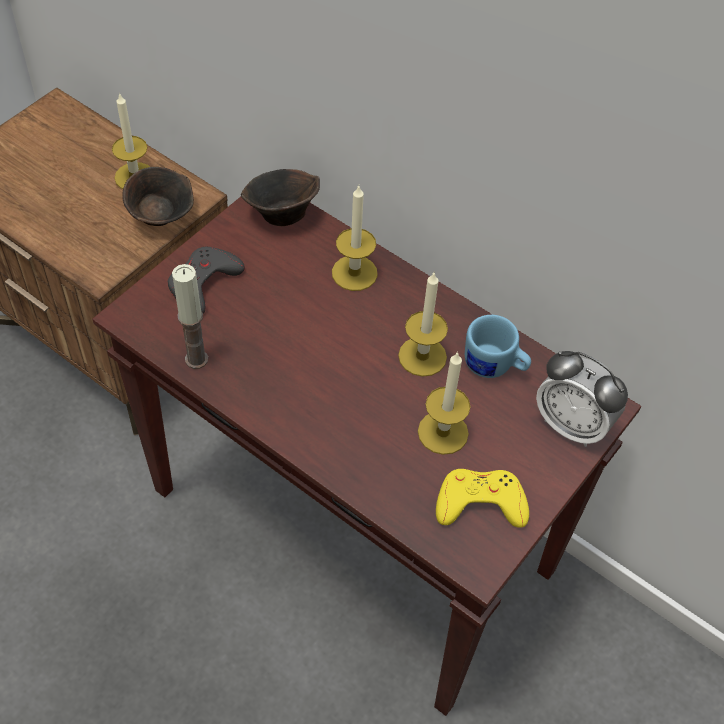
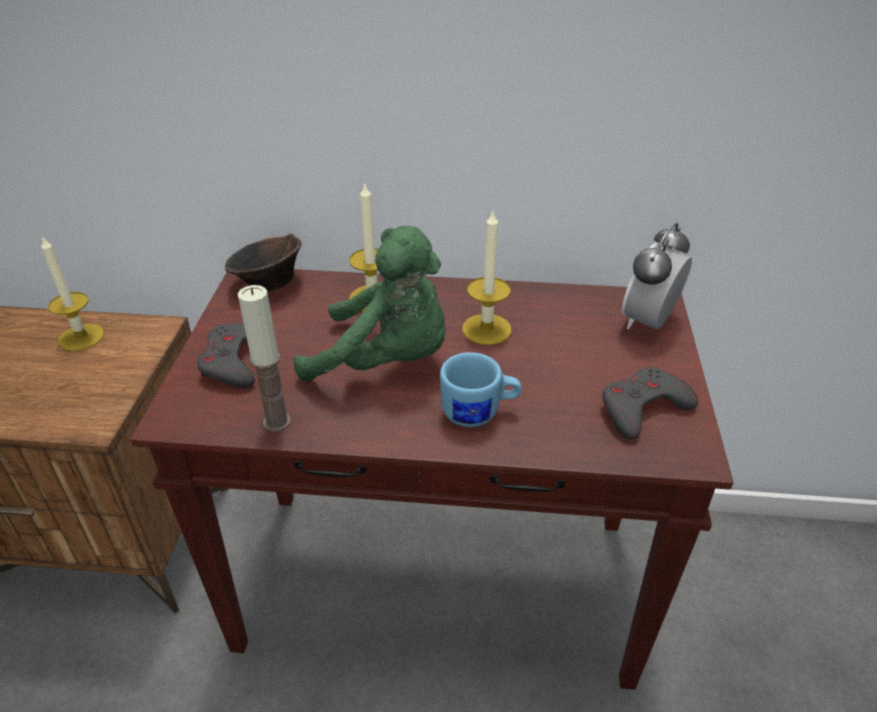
camera: 30 degrees left, 15 degrees down
(161, 216) = (132, 355): brown bowl -> none
(315, 345) = (386, 361): none -> green plush toy
(443, 432) = (558, 373): candle -> none
(480, 503) = (643, 408): yellow game controller -> grey game controller
(494, 367) = (550, 311): blue mug -> blue mug (479, 413)
(572, 425) = (648, 322): alarm clock -> alarm clock turned 120 degrees clockwise

